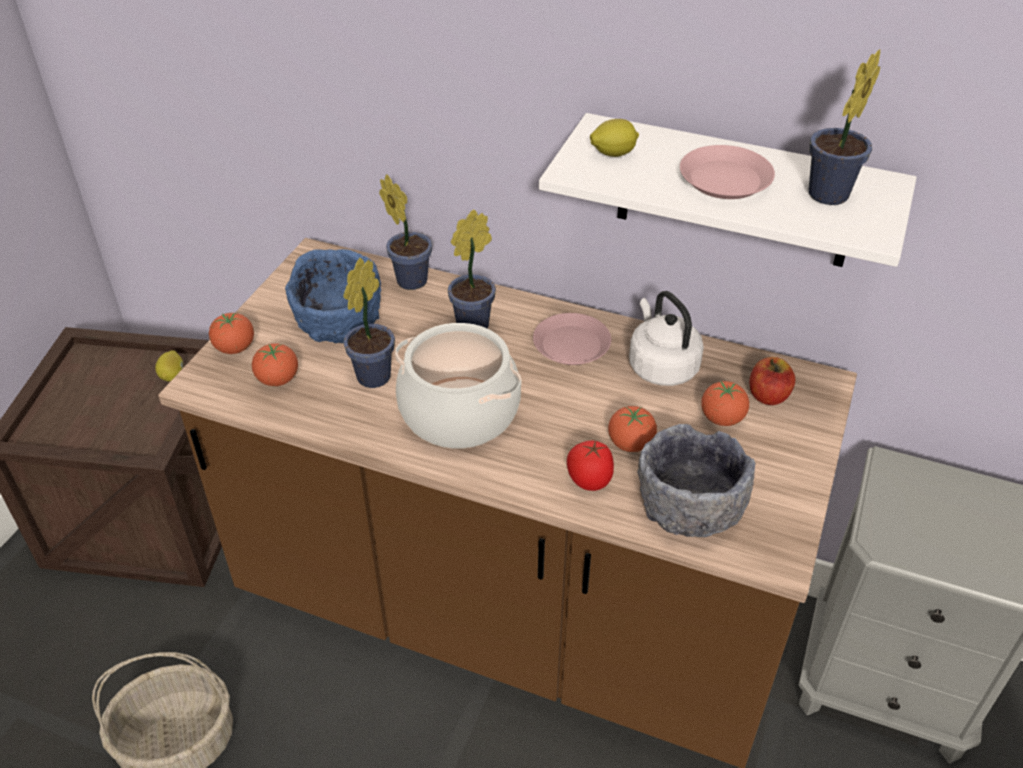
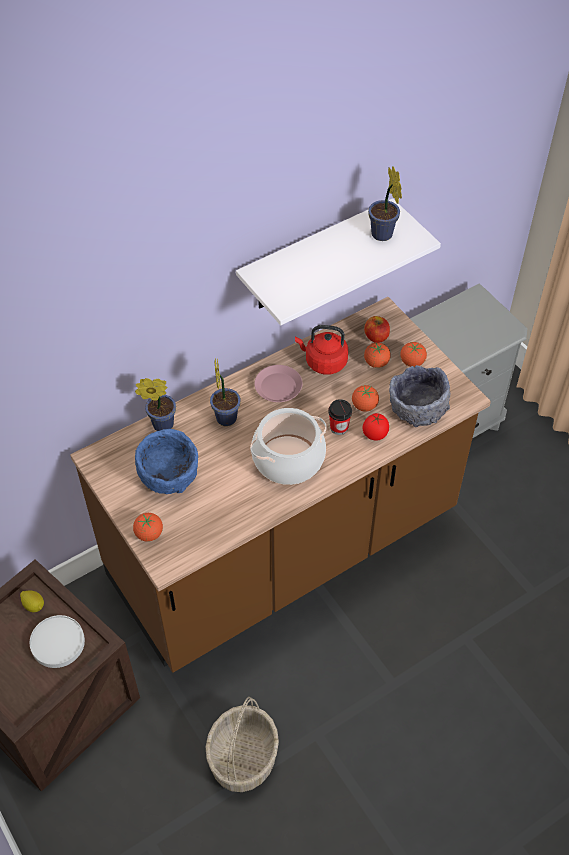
camera: 55 degrees left, 10 degrees up
(134, 418) = (57, 642): none -> white plate
(278, 380) = (195, 525): tomato -> tomato (412, 362)
(376, 374) = (228, 479): potted plant -> none
(564, 436) = (339, 427): none -> cup
(613, 154) = (284, 282): lemon -> none
(661, 366) = (323, 362): white kettle -> red kettle
(725, 179) = (340, 258): pink plate -> none

